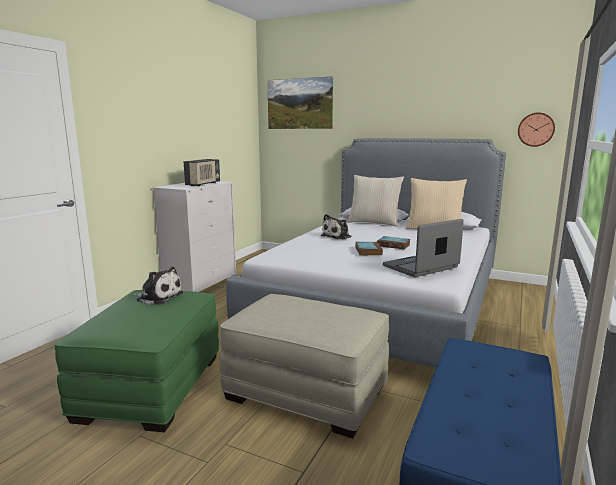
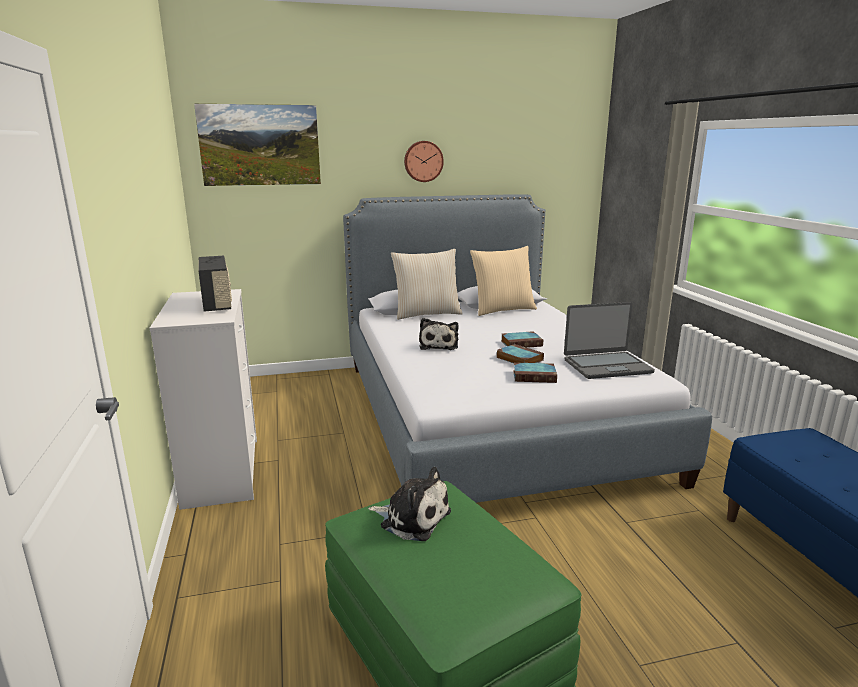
camera: 40 degrees left, 5 degrees up
(158, 297) = (412, 518): plush toy -> plush toy turned 45 degrees clockwise
(307, 392) = (601, 557): beige ottoman -> none
(354, 260) = (535, 376): none -> book
(421, 267) = (606, 366): laptop -> laptop turned 120 degrees counterclockwise
(536, 129) = (568, 181): wall clock -> wall clock (423, 161)

